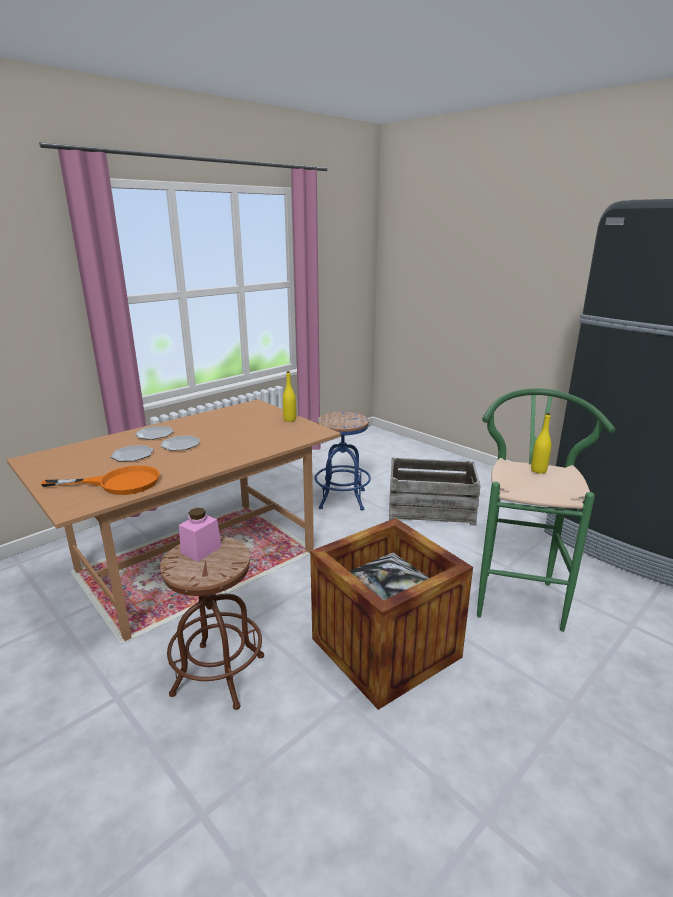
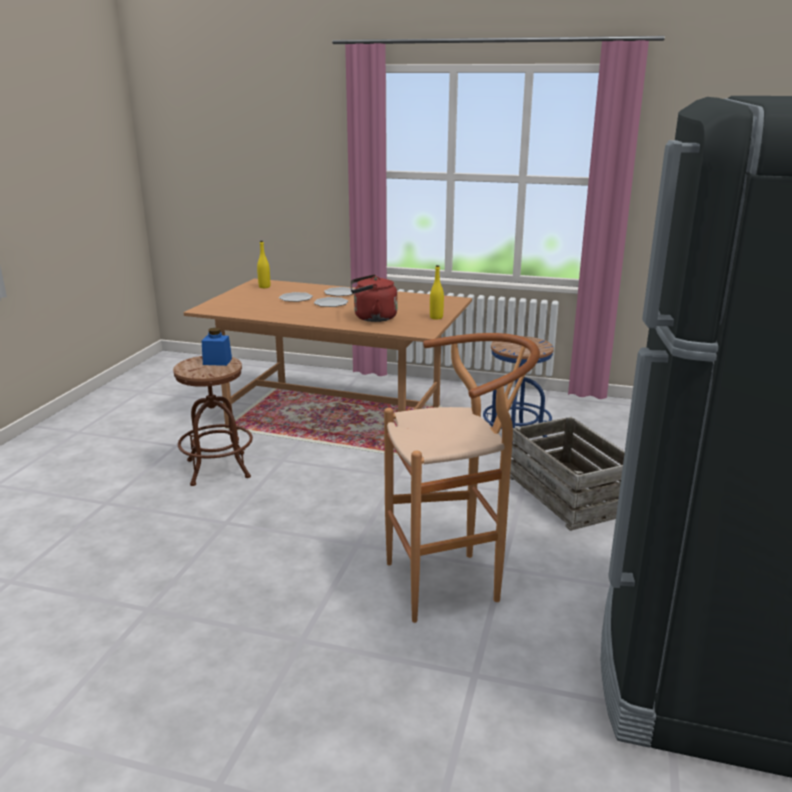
camera: 60 degrees right, 0 degrees up
(118, 483) = (248, 308): orange frying pan -> none
(201, 550) = (217, 361): pink jar -> blue jar
(253, 439) = (372, 318): none -> red kettle
(385, 647) = (299, 525): crate -> none
(517, 594) = (453, 582): green stool -> brown stool
(538, 470) = (470, 431): yellow bottle -> yellow bottle (264, 287)

